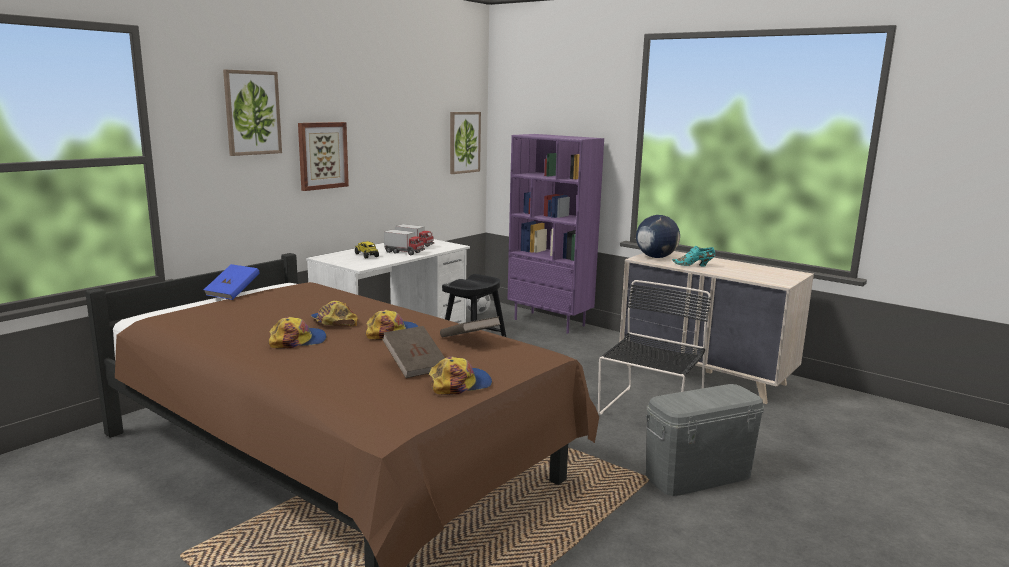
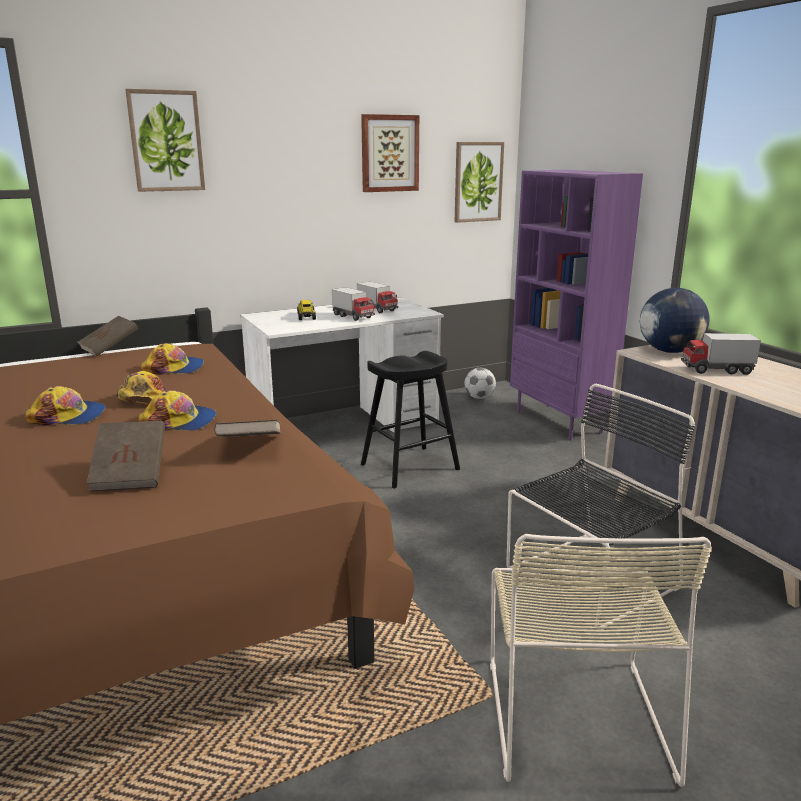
camera: 25 degrees right, 5 degrees up
(233, 293) = (110, 348): blue book -> brown book
(322, 155) = (264, 194): picture -> picture (389, 153)
(460, 384) = (136, 514): cap -> cap (174, 368)
(694, 265) = (716, 370): turquoise shoe -> toy truck
(698, 476) = (574, 712): grey storage box -> beige chair

